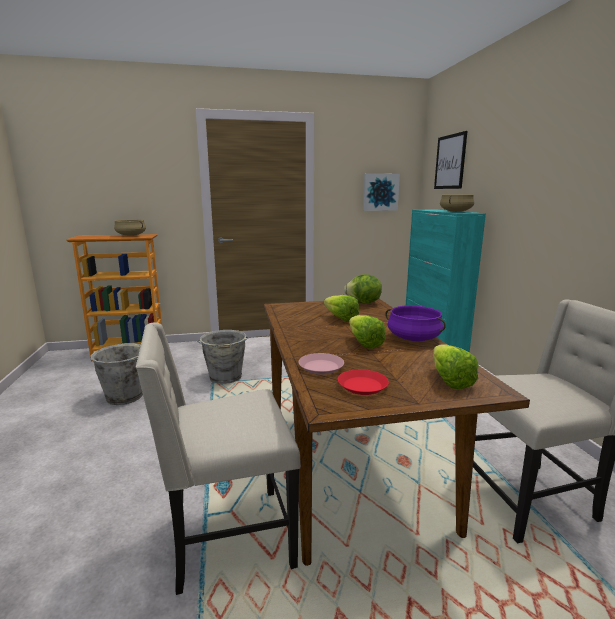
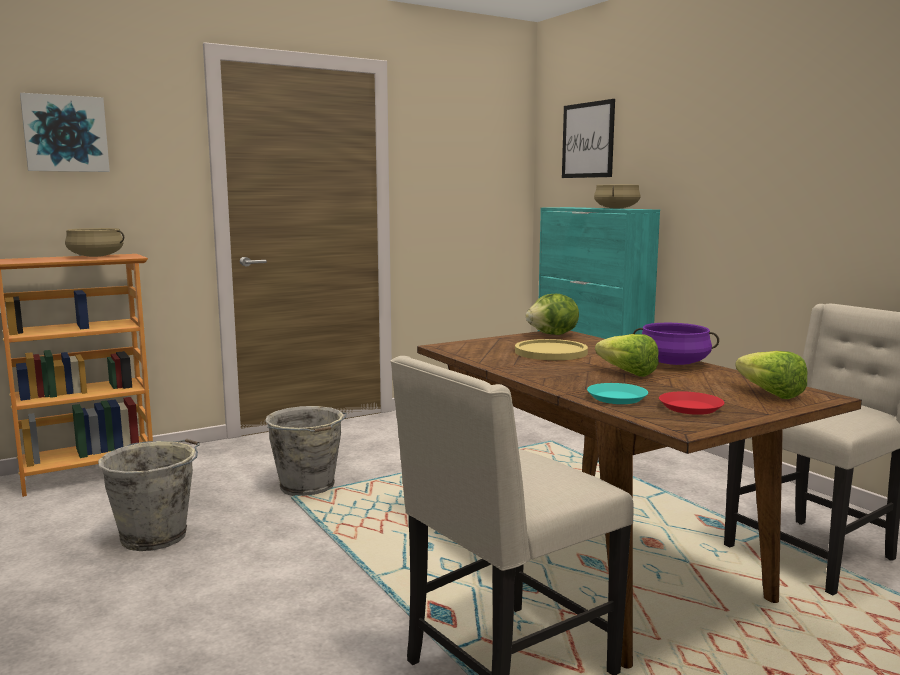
camera: 20 degrees left, 5 degrees down
(321, 367) = (617, 398): pink plate -> turquoise plate
(339, 318) = (551, 352): lettuce -> yellow plate
(380, 192) = (481, 182): picture -> picture (65, 134)

